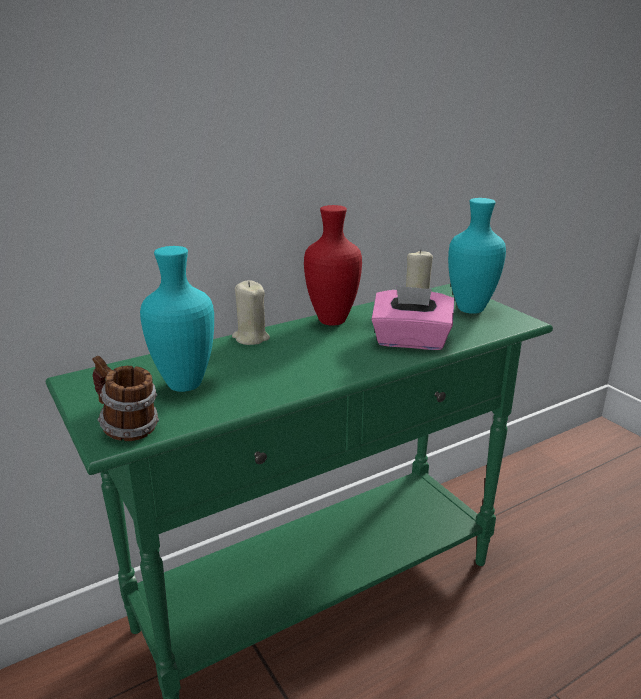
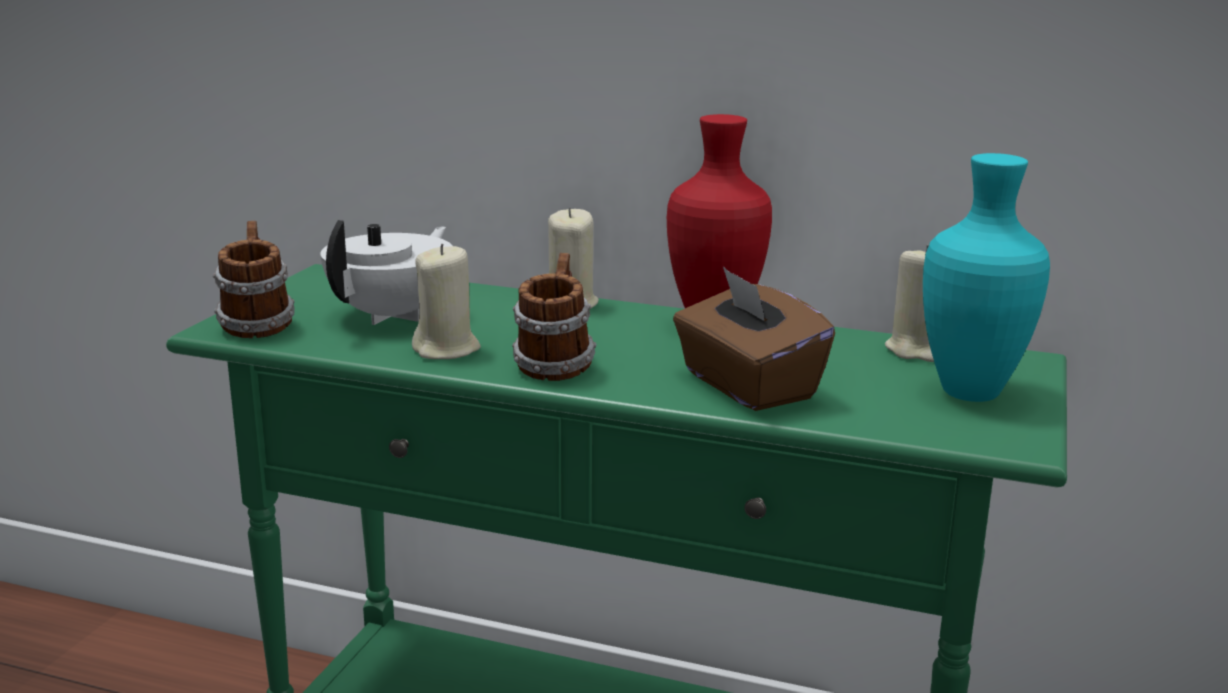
camera: 50 degrees right, 5 degrees down
(186, 383) = (393, 315): turquoise vase -> white teapot
(263, 387) = (446, 349): none -> beige candle
(327, 370) = (554, 366): none -> mug
(411, 341) = (746, 386): pink tissue box -> brown tissue box

